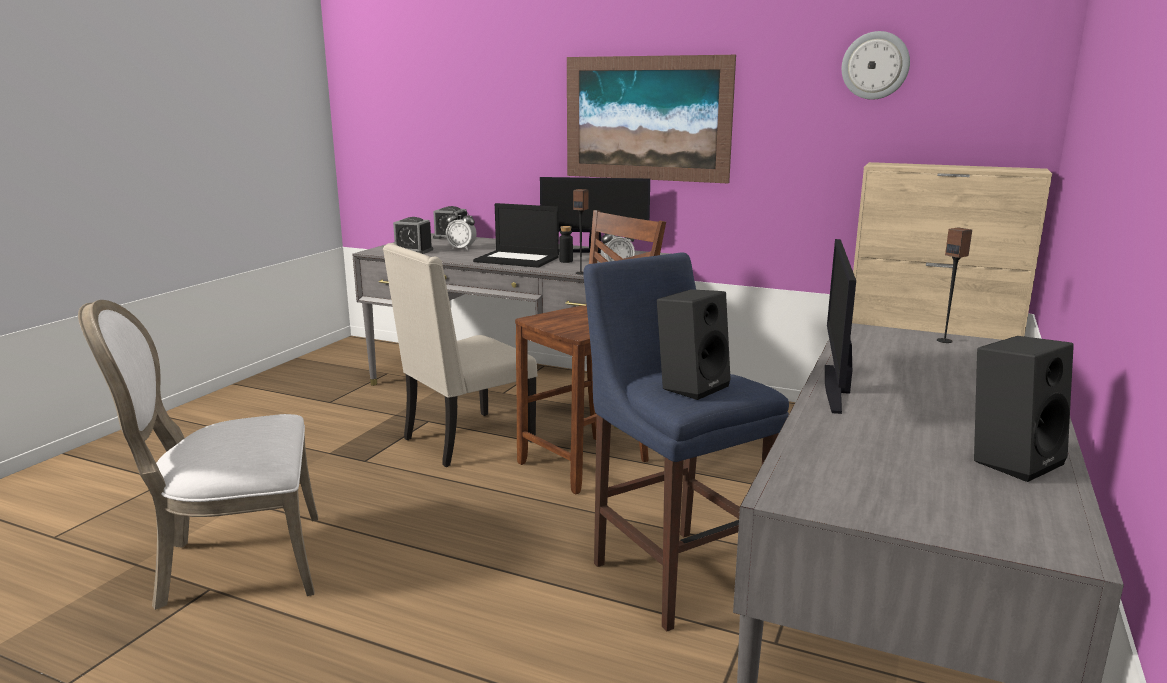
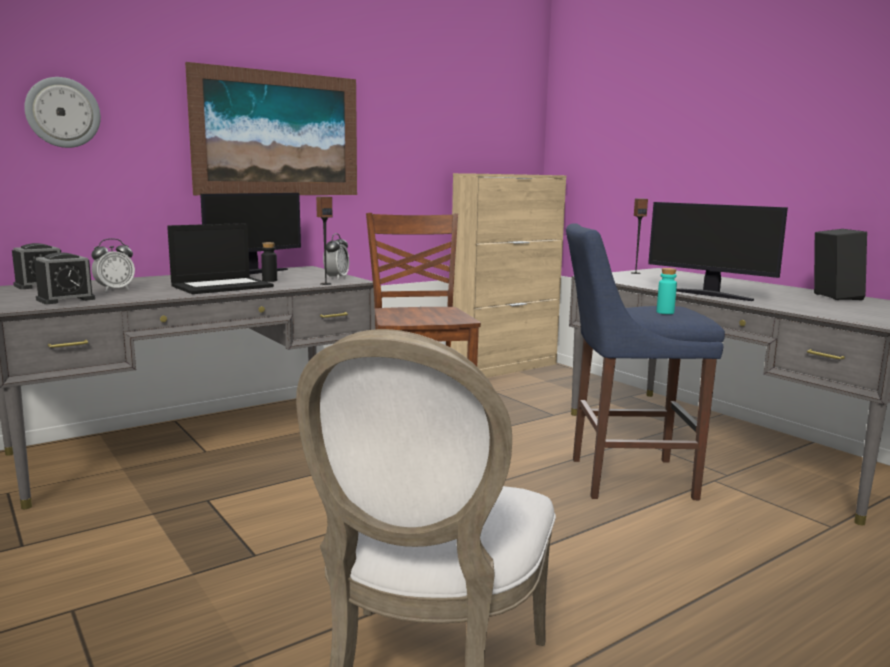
camera: 60 degrees left, 5 degrees down
(465, 440) = (292, 493): beige chair -> none
(691, 386) = (665, 312): black speaker -> turquoise bottle
(875, 65) = (450, 99): wall clock -> wall clock (63, 112)

